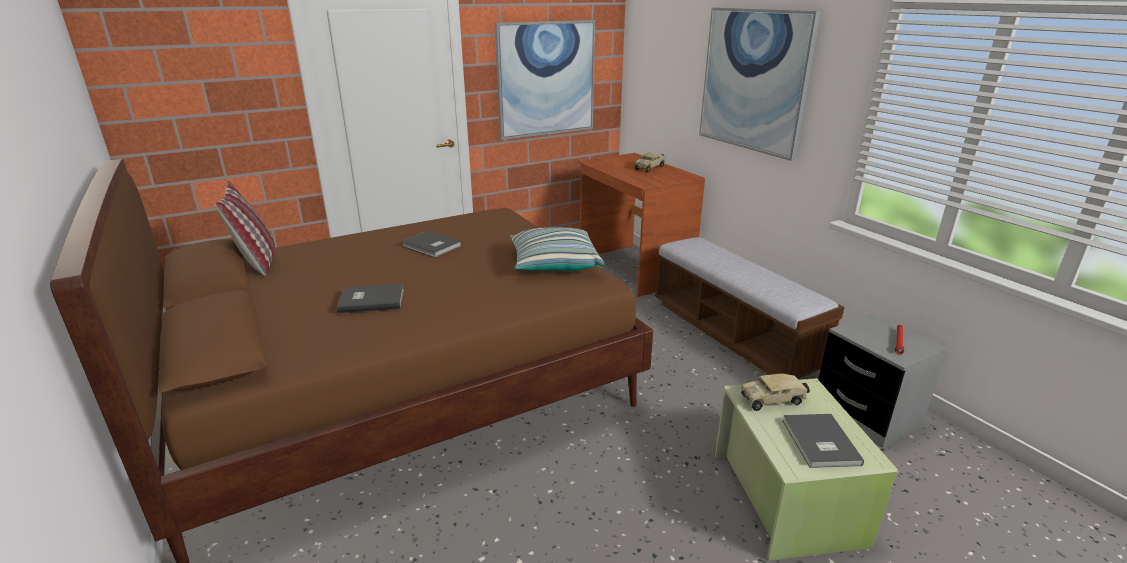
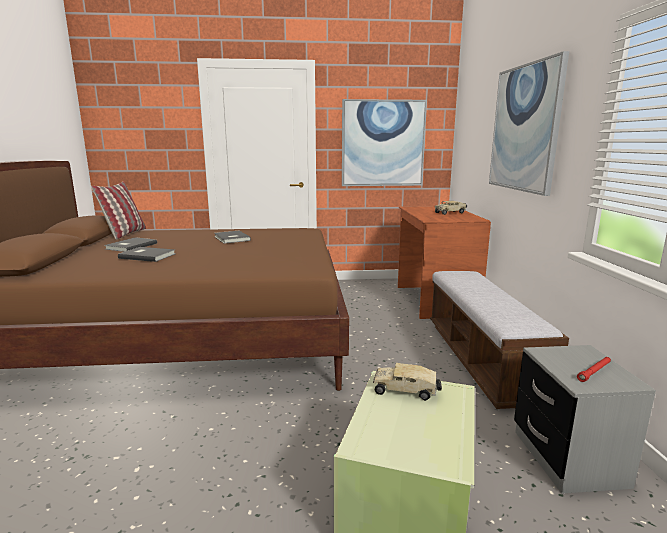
camera: 25 degrees right, 10 degrees down
(554, 264) = (294, 255): pillow -> none
(819, 443) = (410, 435): grey book -> grey book (130, 246)

